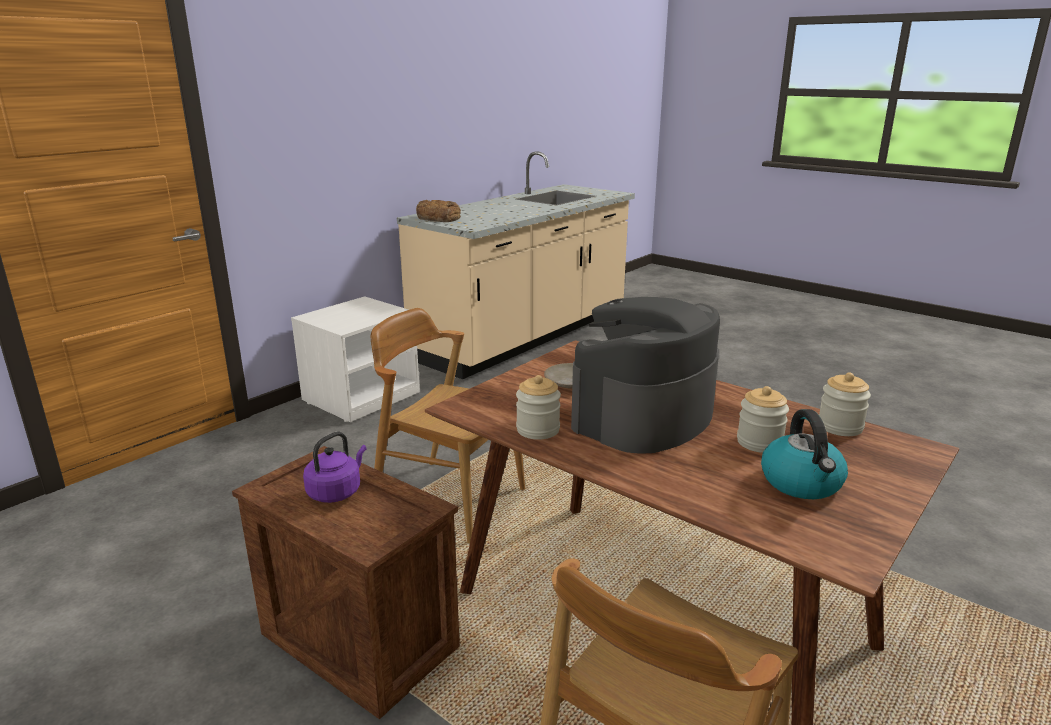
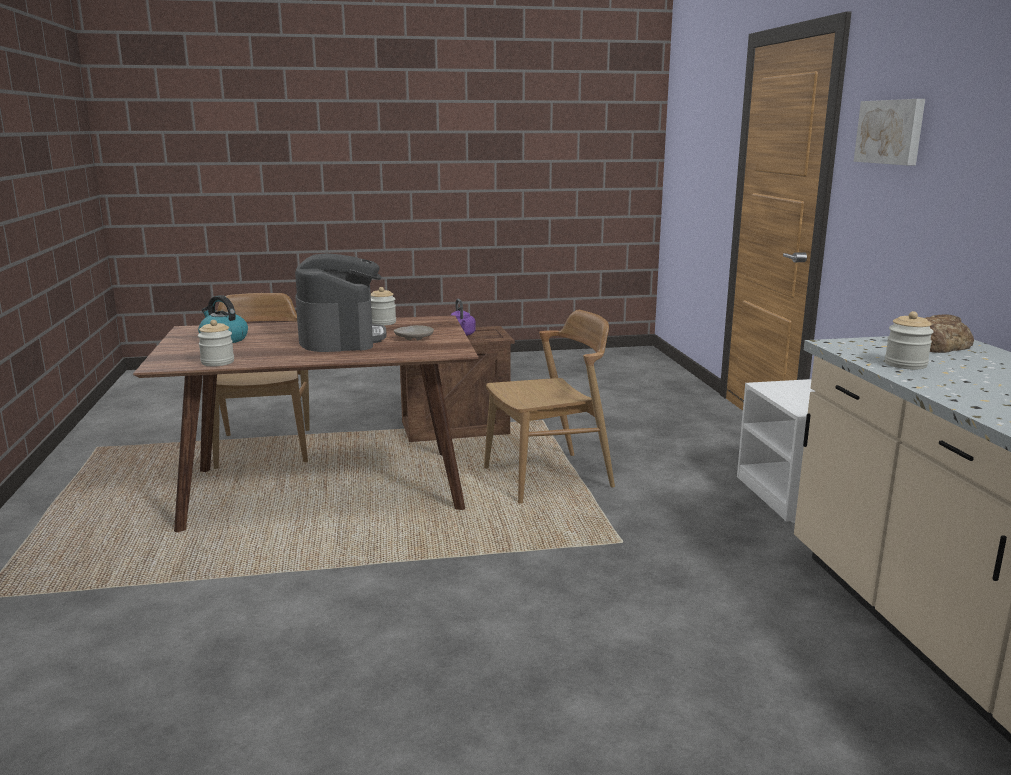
camera: 130 degrees right, 5 degrees down
(284, 88) = (891, 132): none -> picture
(759, 442) = (261, 345): jar -> jar (905, 364)

